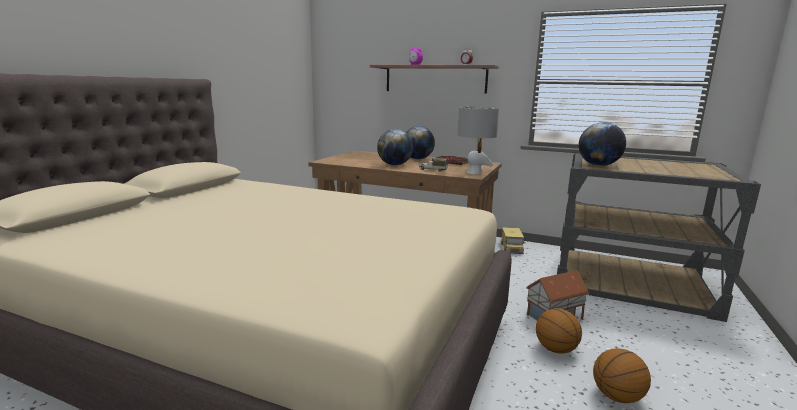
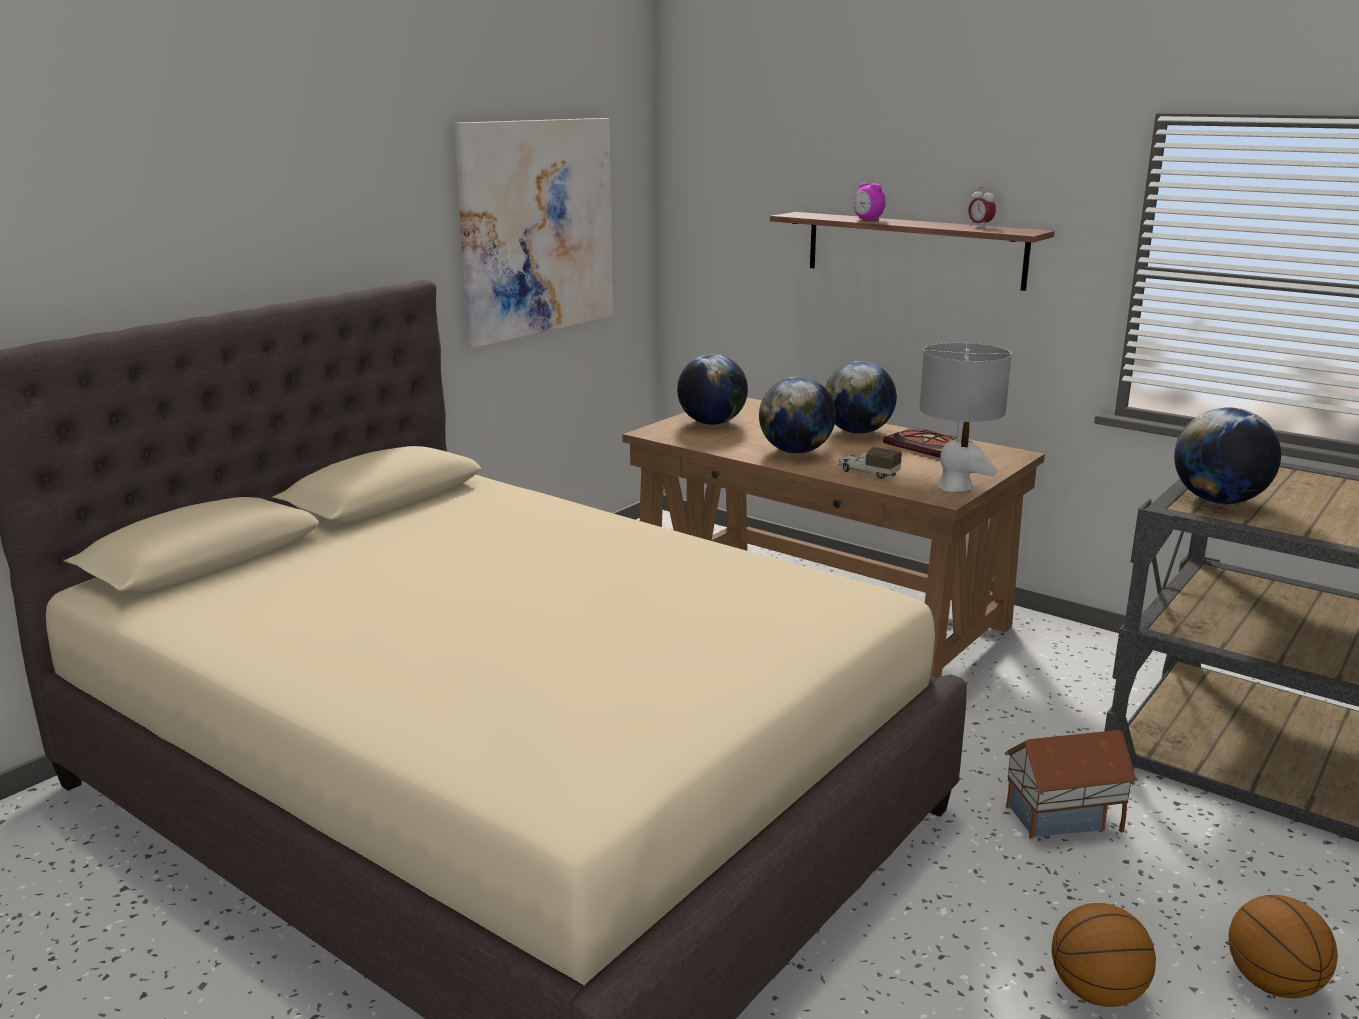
camera: 15 degrees right, 5 degrees up
(259, 67) = (537, 228): none -> picture
(349, 158) = (712, 423): none -> globe
(511, 248) = (1057, 645): toy truck -> none
(555, 349) = (1027, 885): basketball -> basketball (1272, 983)

